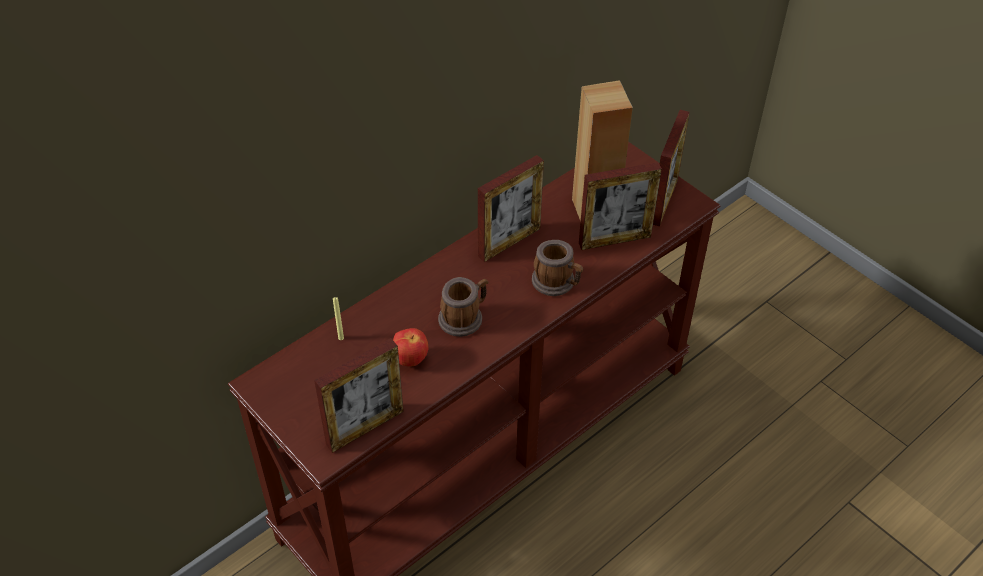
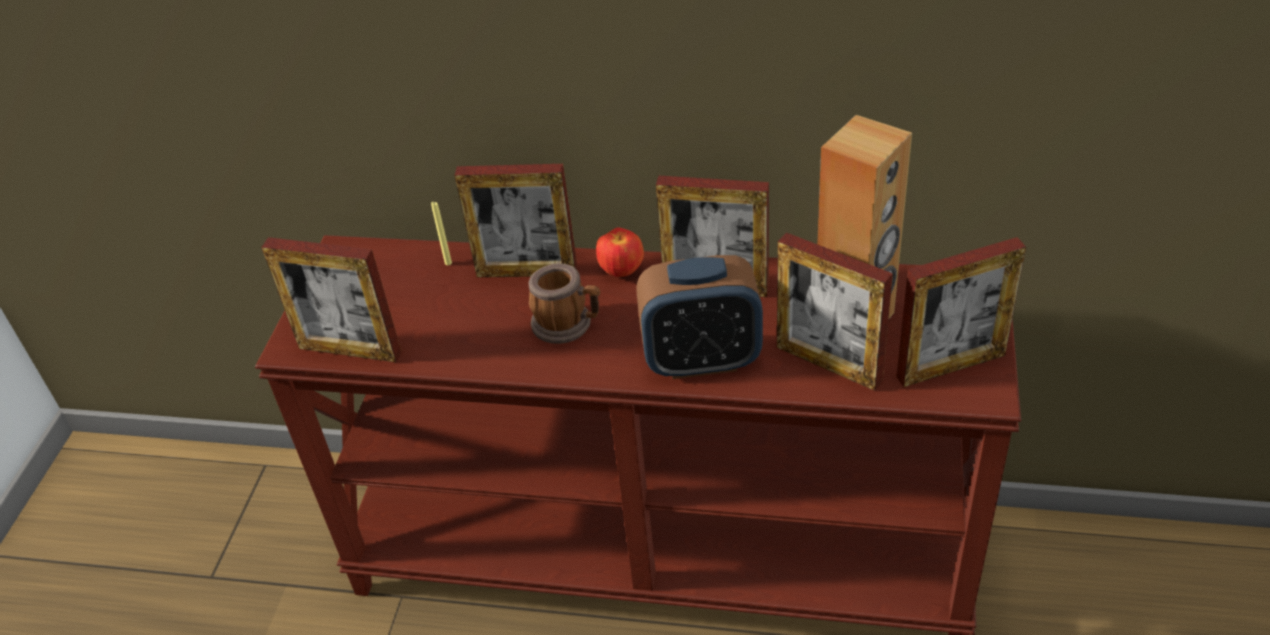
camera: 55 degrees right, 5 degrees down
(396, 308) = (527, 272): none -> picture frame
(411, 359) = (469, 324): apple -> apple (622, 271)
(557, 283) = (701, 360): mug -> alarm clock

